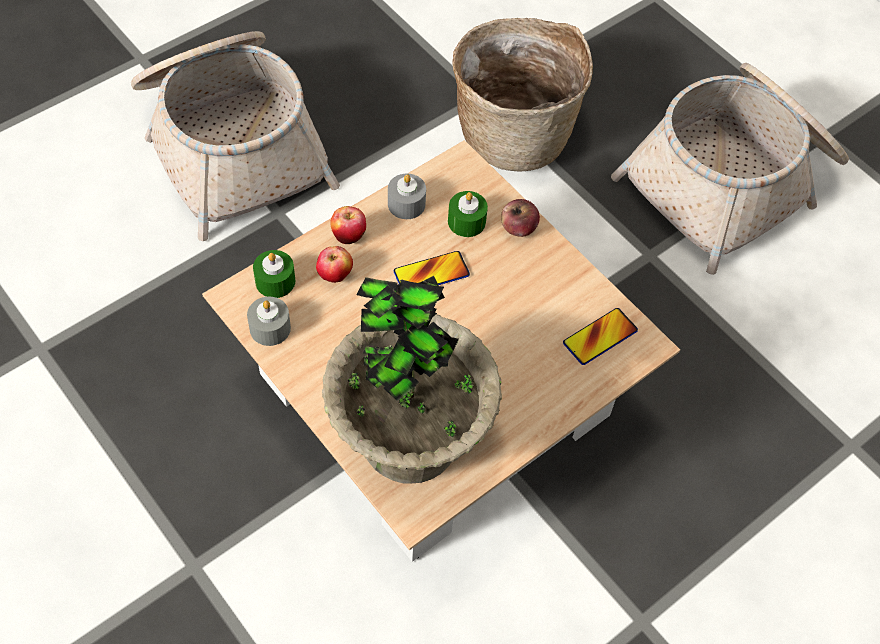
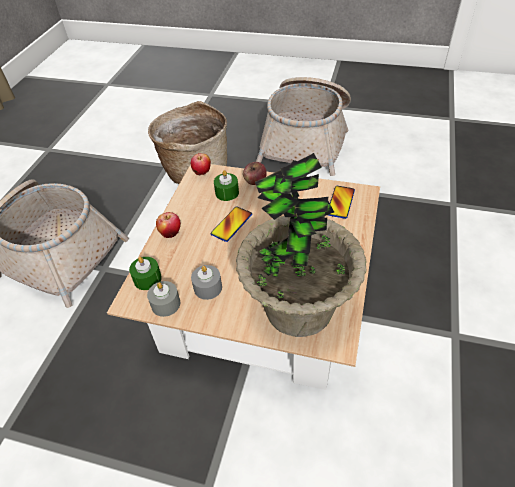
camera: 30 degrees left, 10 degrees down
(335, 276) = (180, 256): apple -> apple (202, 173)
(406, 204) = (188, 202): grey candle -> grey candle (208, 288)

